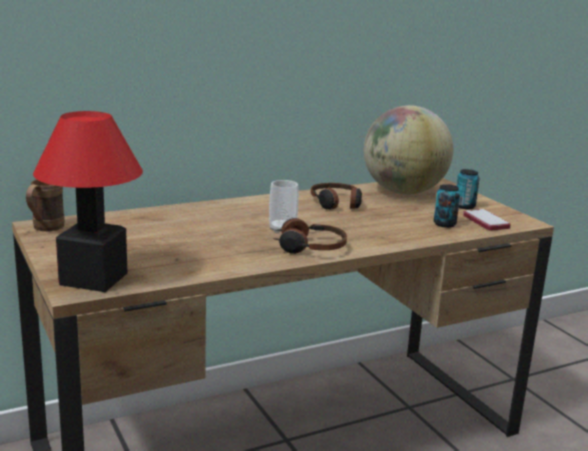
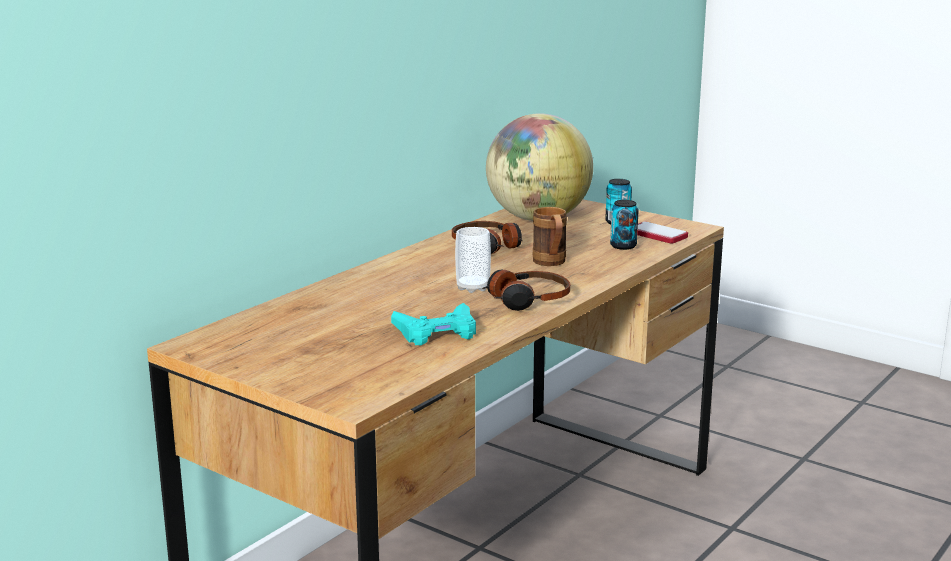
camera: 25 degrees left, 0 degrees up
(44, 229) = (203, 346): brown mug -> brown mug (550, 263)
(94, 278) = (353, 385): table lamp -> none
(209, 255) = (437, 332): none -> turquoise game controller

